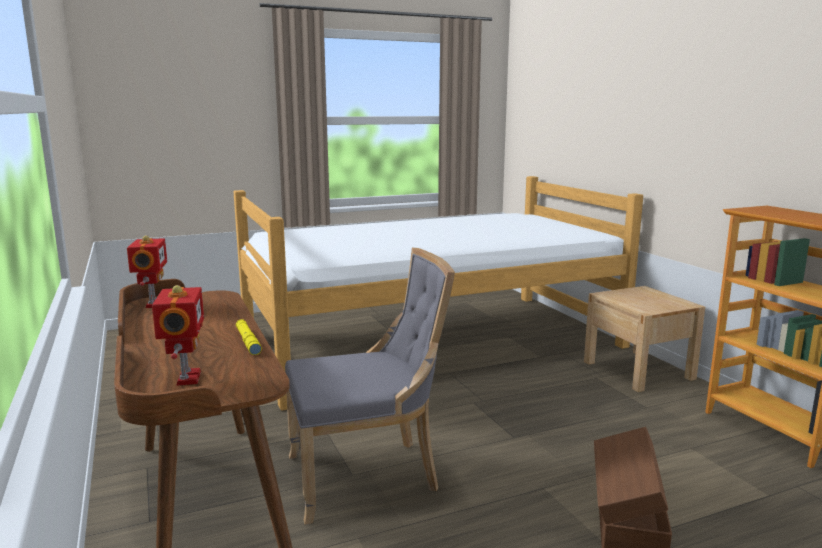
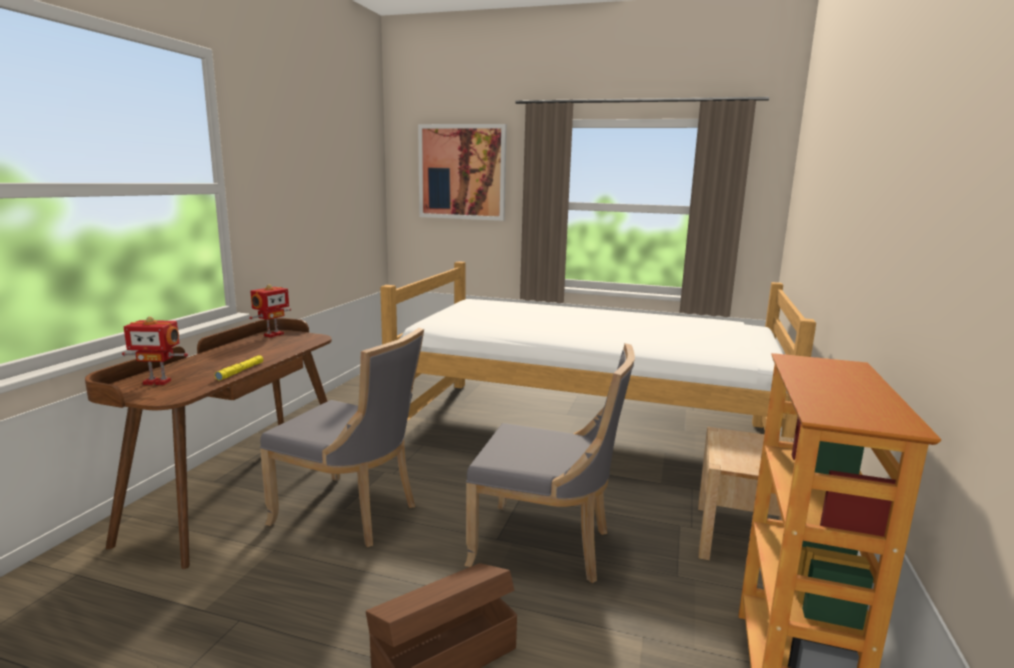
camera: 40 degrees right, 0 degrees up
(186, 378) = (158, 382): toy robot -> toy robot turned 60 degrees clockwise
(191, 85) = (462, 172): none -> picture
(551, 426) = (546, 546): none -> grey chair

